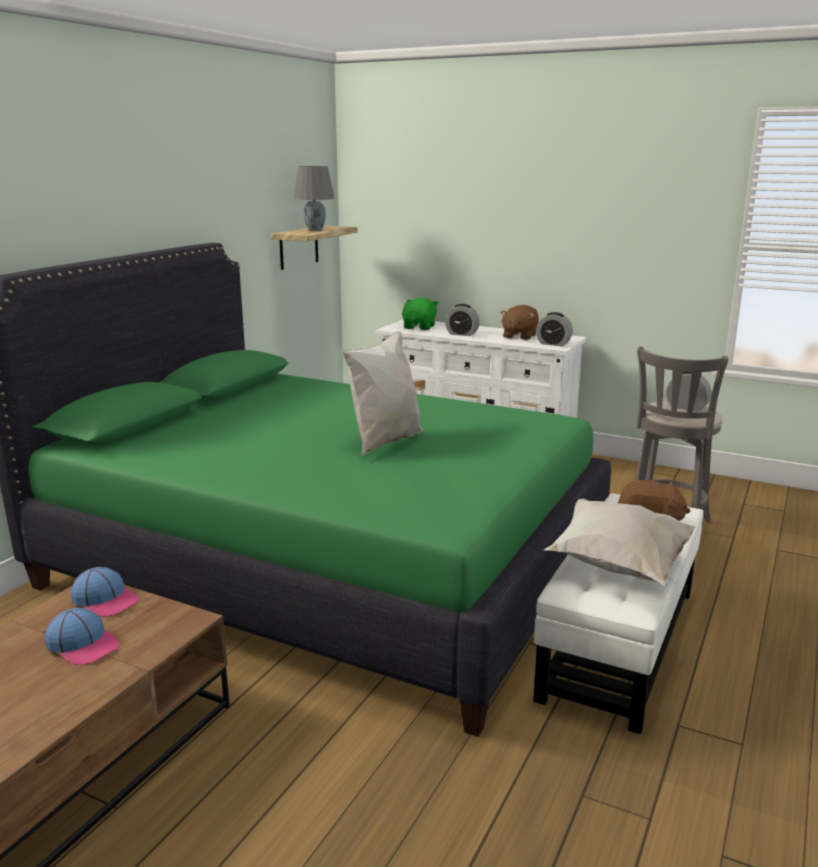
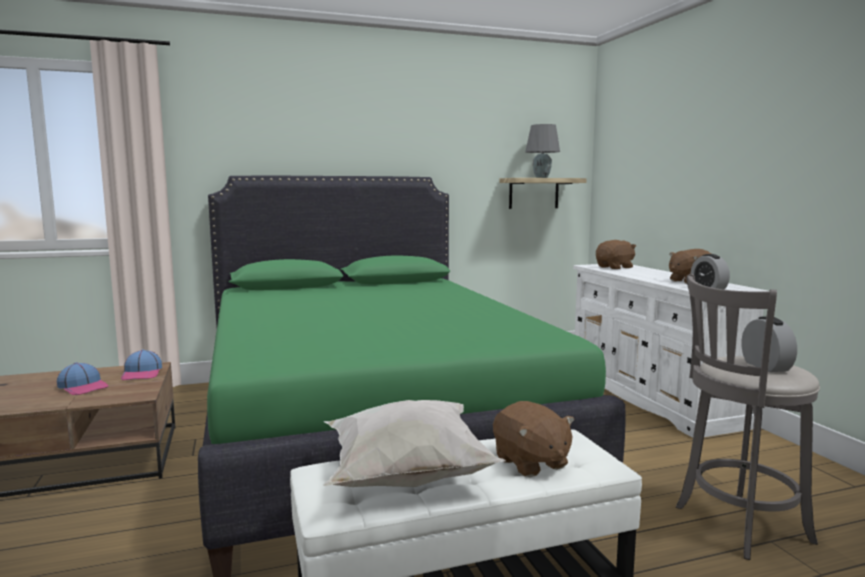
camera: 45 degrees right, 10 degrees down
(83, 645) = (83, 387): cap -> cap turned 45 degrees counterclockwise
(384, 443) = (380, 320): white pillow -> none
(419, 327) = (615, 267): green plush toy -> brown plush toy
(462, 334) = (637, 274): alarm clock -> none

